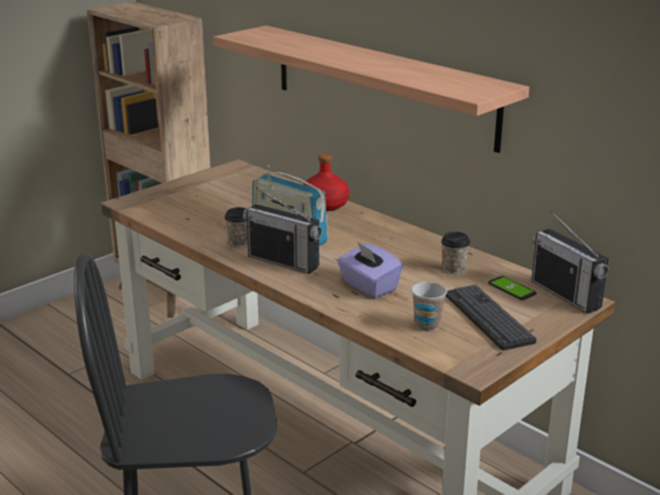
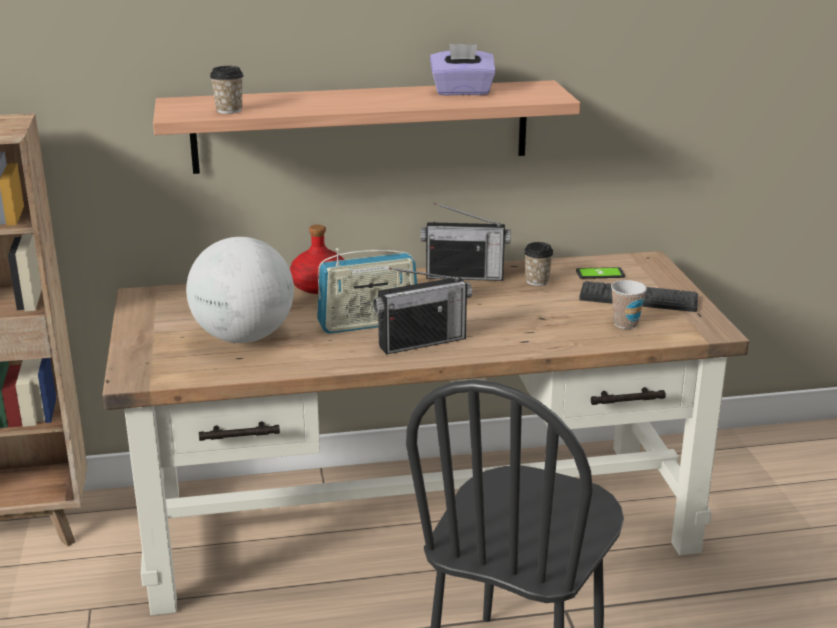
camera: 55 degrees left, 0 degrees up
(217, 210) = (243, 337): none -> globe
(239, 243) = (346, 349): cup -> cup (229, 110)
(368, 286) = (525, 323): purple tissue box -> purple tissue box (462, 92)
(565, 294) = (632, 261): radio -> radio (464, 276)

